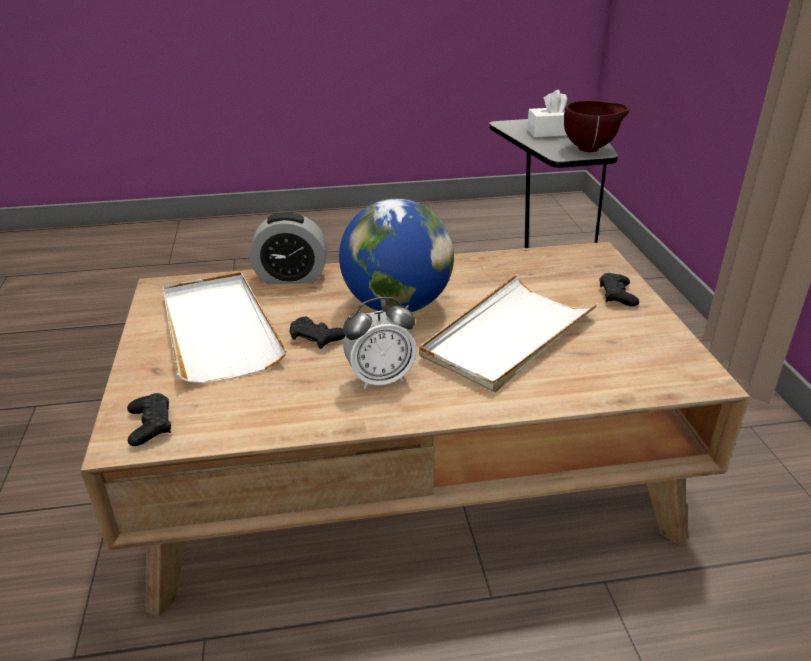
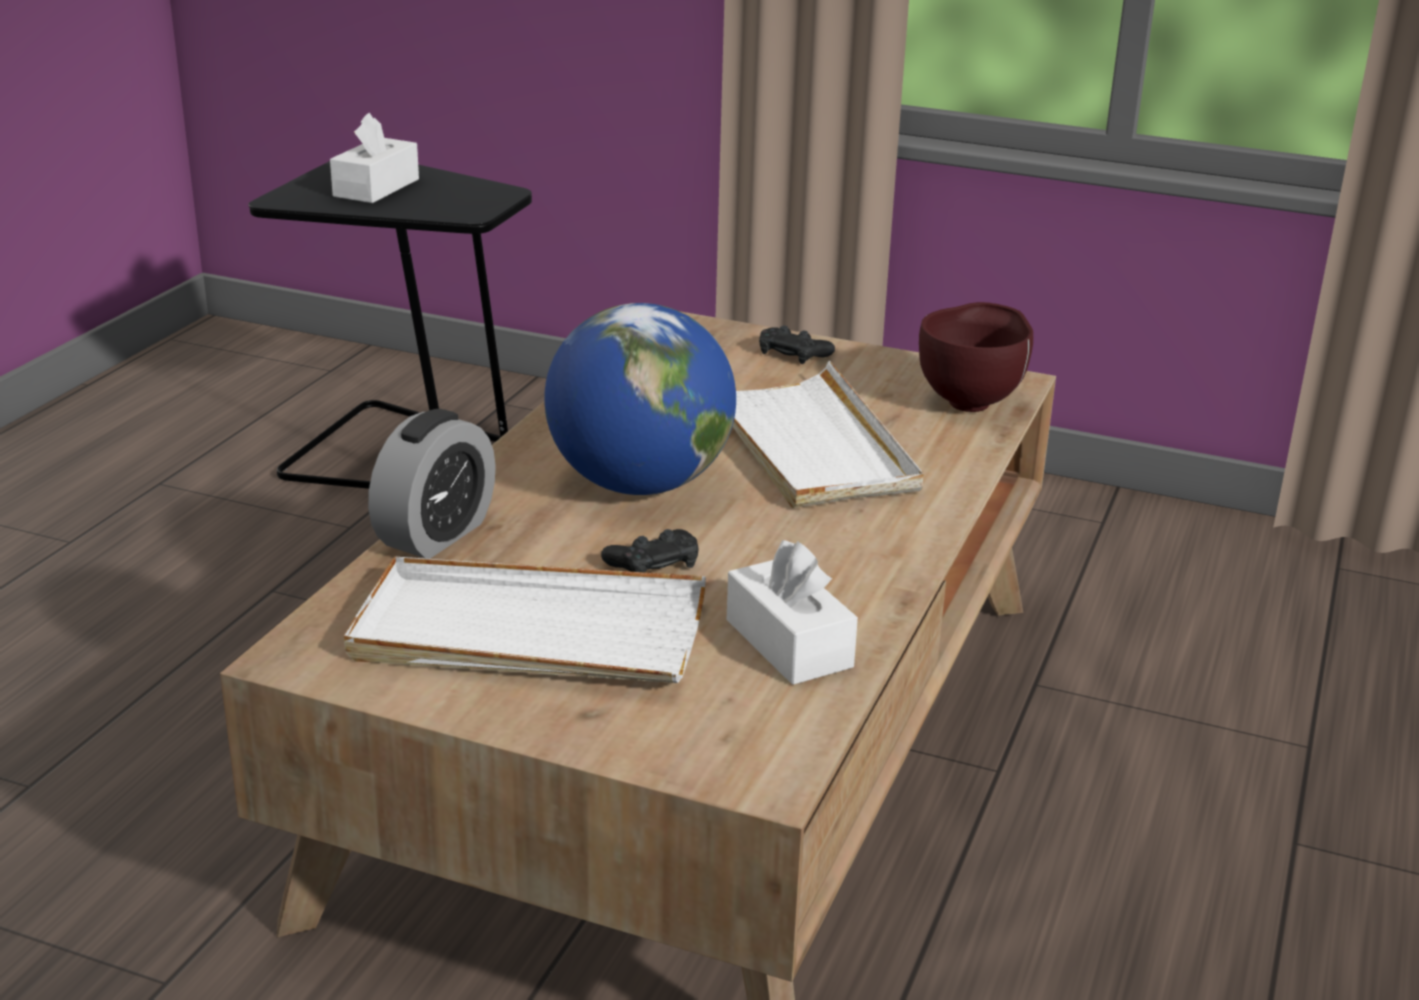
camera: 60 degrees left, 5 degrees down
(150, 425) = (744, 746): black game controller -> none
(267, 405) = (788, 643): none -> white tissue box
(380, 379) = (813, 549): alarm clock -> none
(591, 149) = (481, 192): brown bowl -> brown bowl (971, 402)

